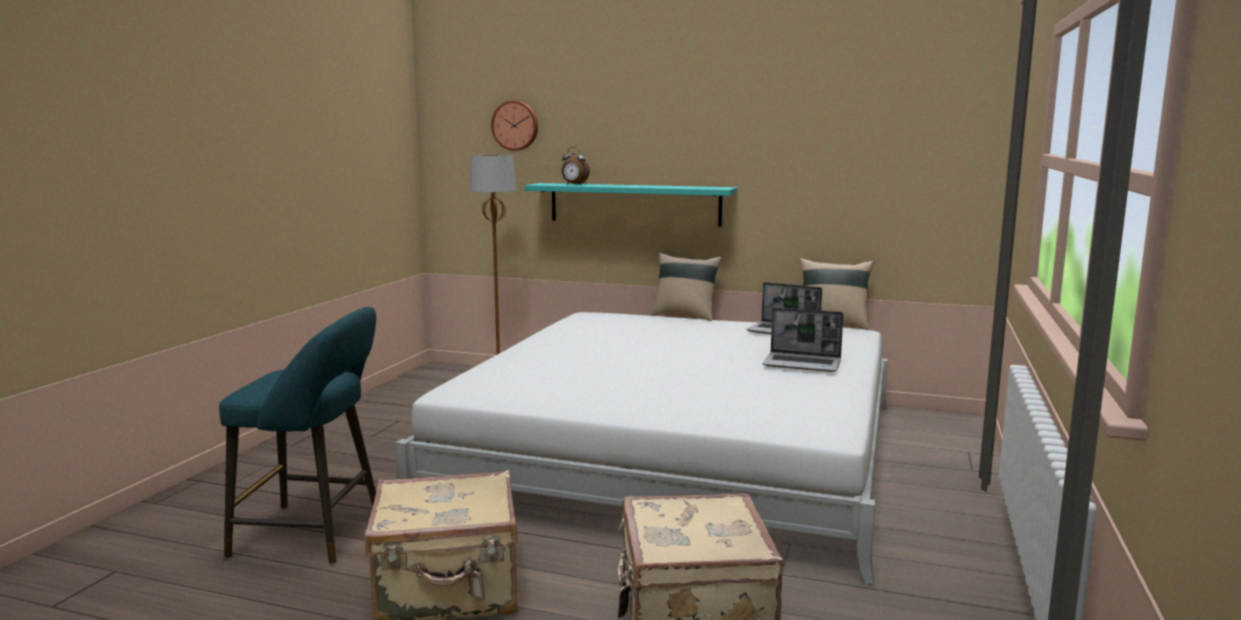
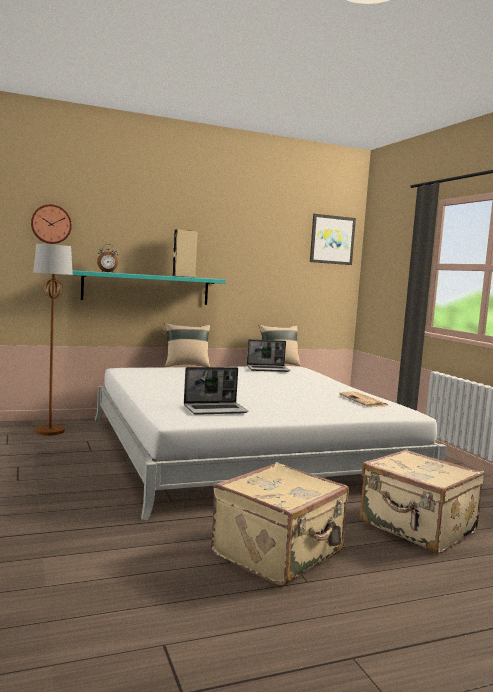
camera: 40 degrees left, 5 degrees down
(315, 535) = (119, 551): turquoise stool -> none
(677, 186) = (183, 276): none -> beige speaker
(803, 364) = (315, 384): laptop -> laptop (216, 410)
(807, 402) = (364, 400): none -> newspaper
(948, 110) = (332, 239): none -> picture

